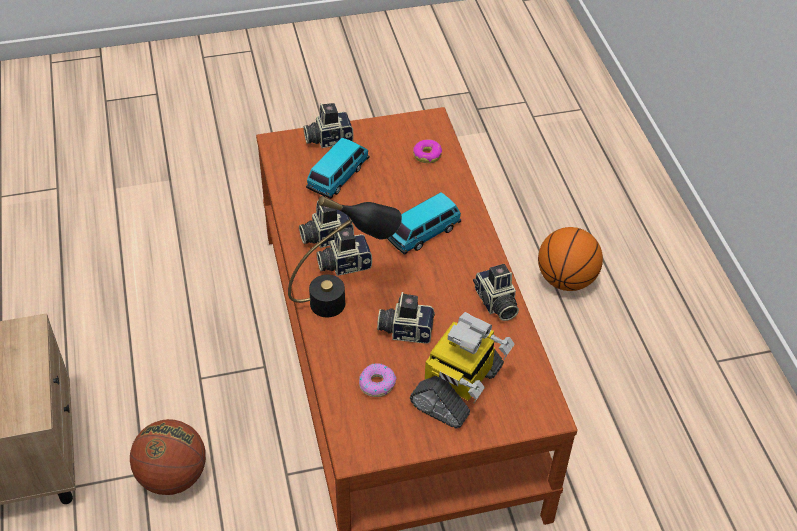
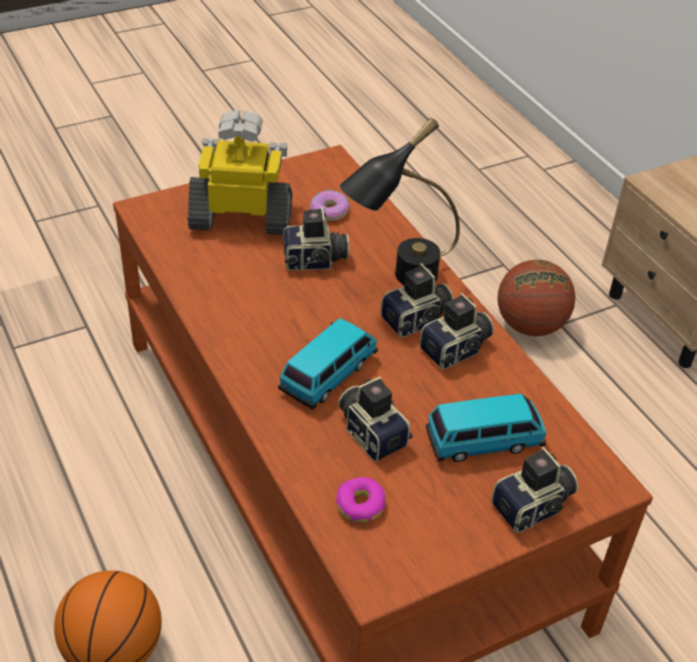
camera: 165 degrees right, 5 degrees down
(338, 176) = (484, 441): toy car -> toy car turned 120 degrees counterclockwise
(458, 388) = (242, 217): toy robot -> toy robot turned 75 degrees clockwise
(495, 303) = (213, 302): camera -> camera (372, 432)

